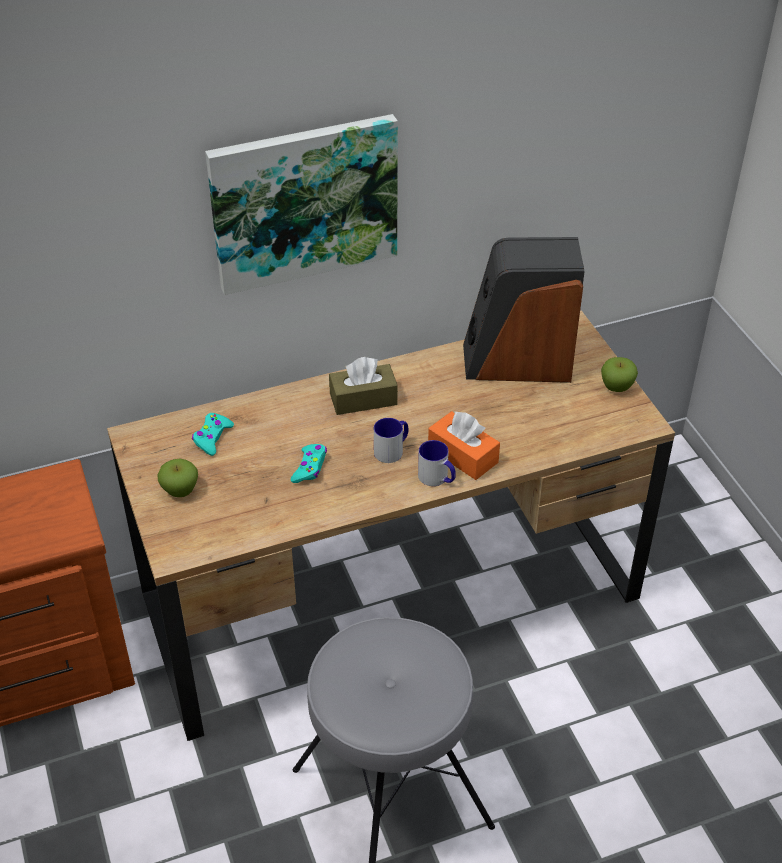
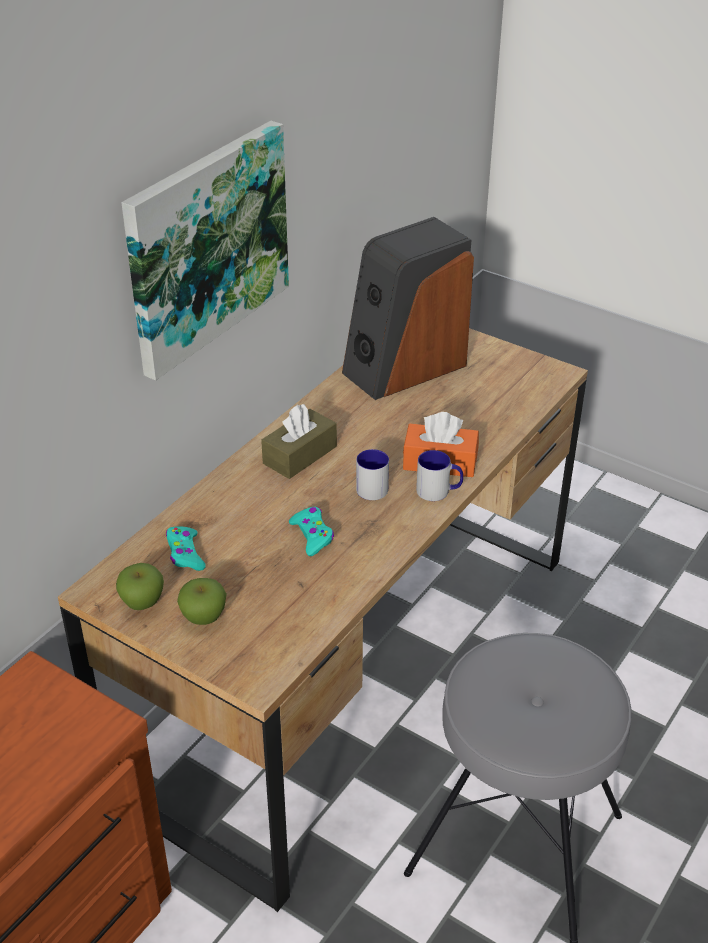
camera: 35 degrees left, 5 degrees down
(616, 387) = (506, 355): apple -> apple (142, 603)

